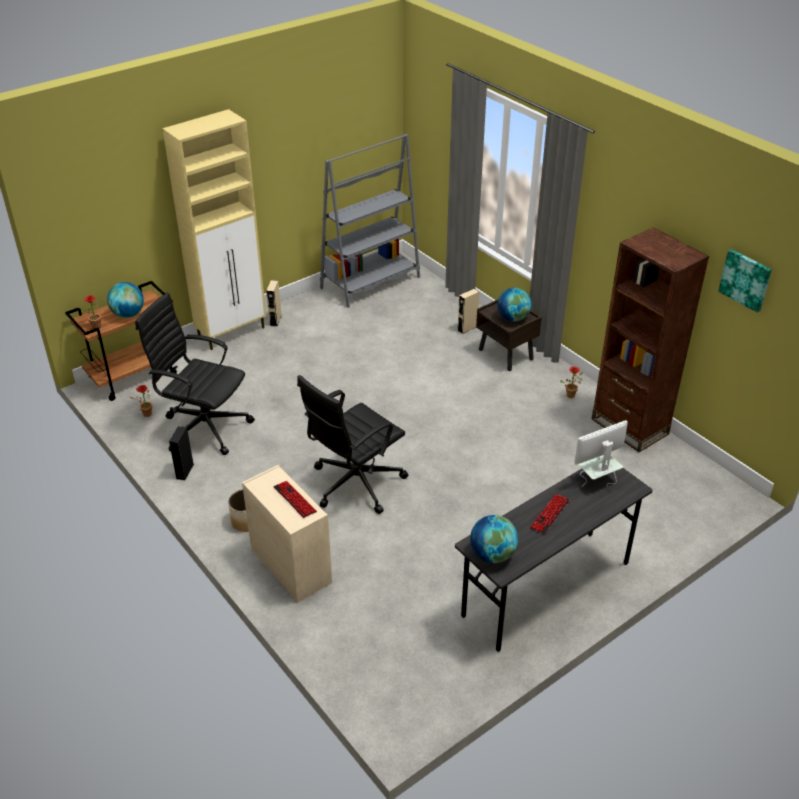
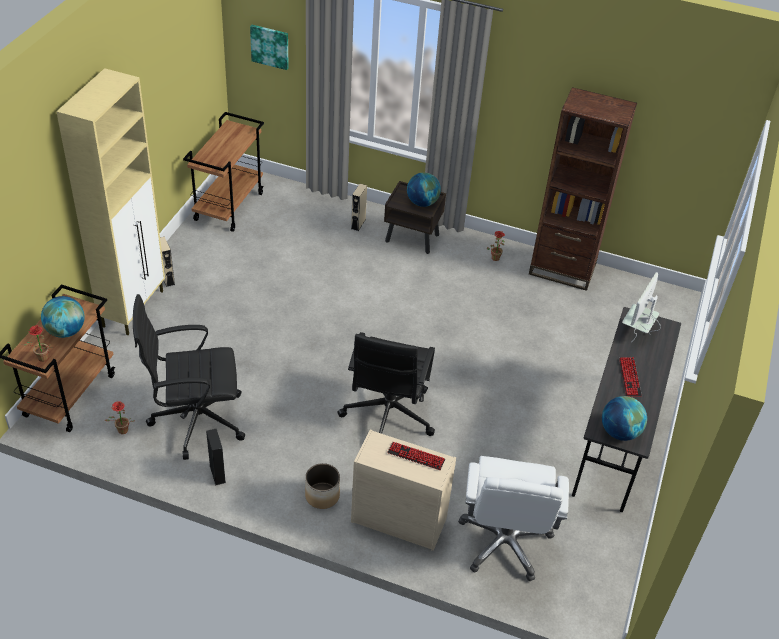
camera: 35 degrees left, 5 degrees up
(364, 625) = (504, 542): none -> white office chair
(370, 283) = (229, 206): grey bookcase -> brown cart
(745, 279) = (675, 116): picture -> picture (270, 46)

